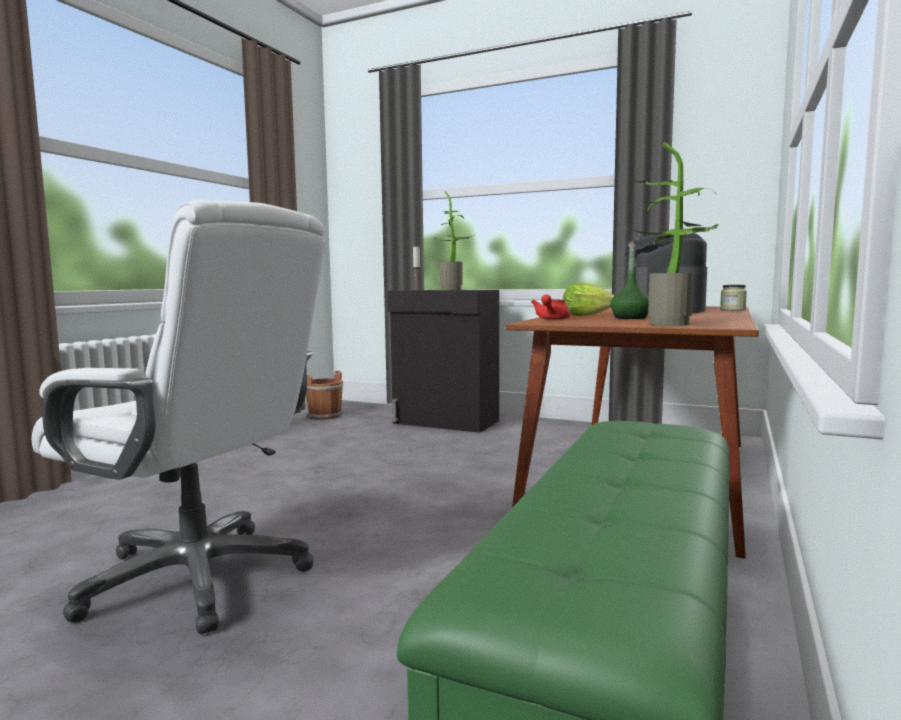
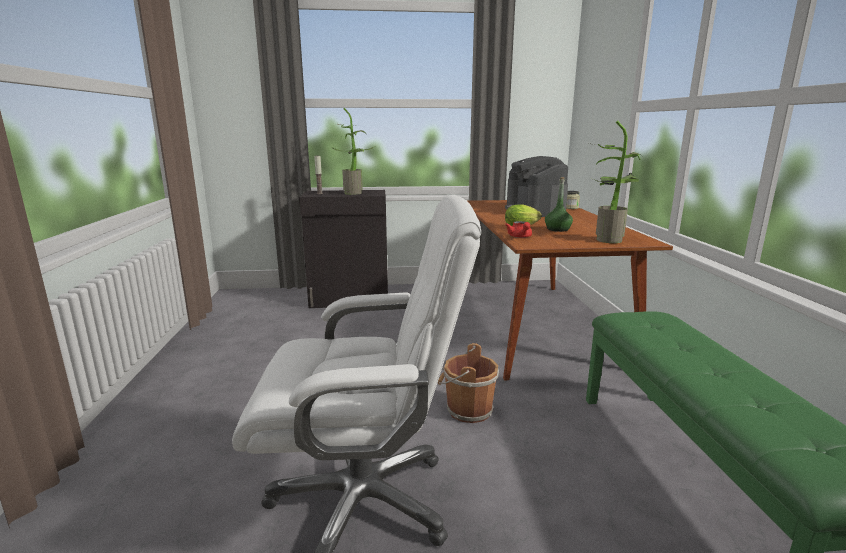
camera: 30 degrees left, 10 degrees up
(323, 415) = (234, 310): brown bucket -> brown bucket (467, 410)

